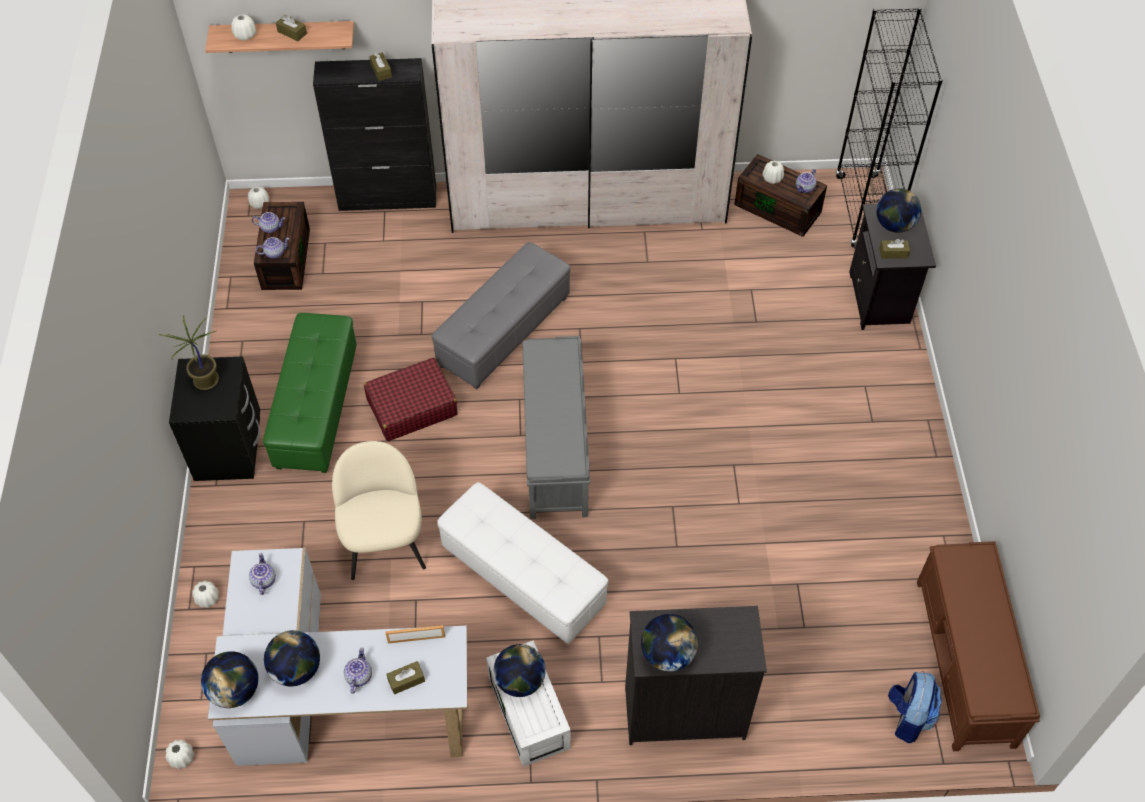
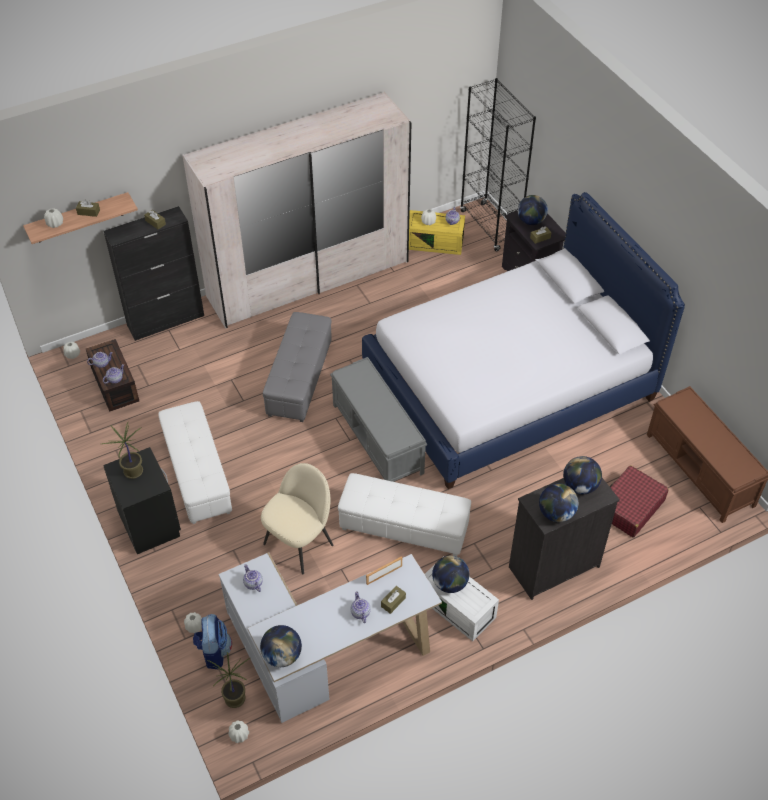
camera: 25 degrees left, 5 degrees down
(202, 709) = (234, 698): none -> potted plant
(296, 669) = (316, 625): globe -> globe (580, 486)
(316, 407) = (197, 474): green ottoman -> white ottoman
(385, 545) = (300, 543): beige chair -> beige chair turned 75 degrees clockwise
(411, 407) = (264, 449): red suitcase -> red suitcase (629, 507)
(767, 437) = (509, 383): none -> bed
(779, 208) = (435, 242): brown storage box -> yellow storage box
(908, 717) = (686, 514): backpack -> backpack (214, 651)

